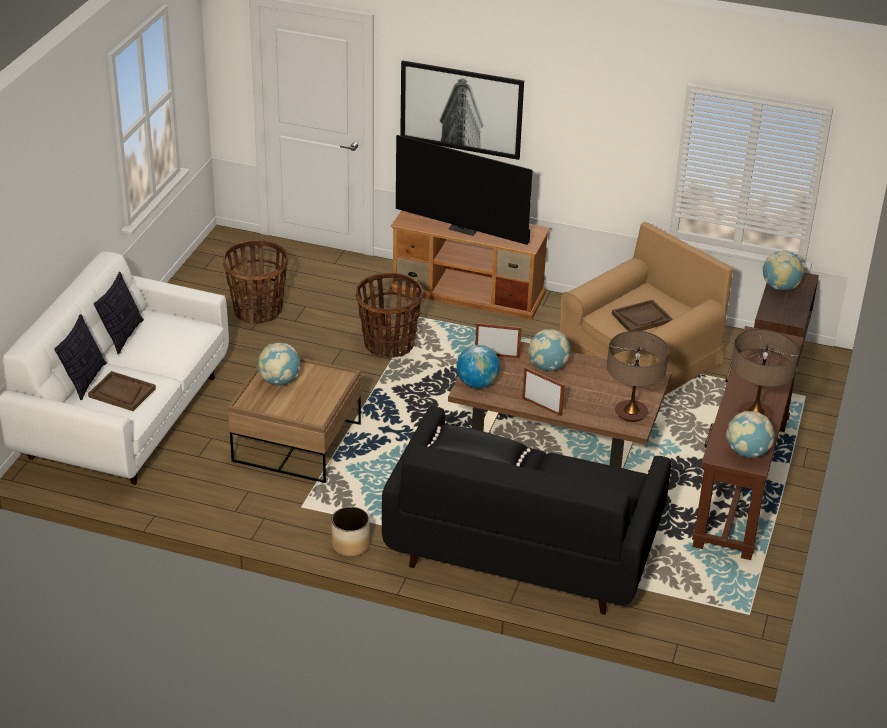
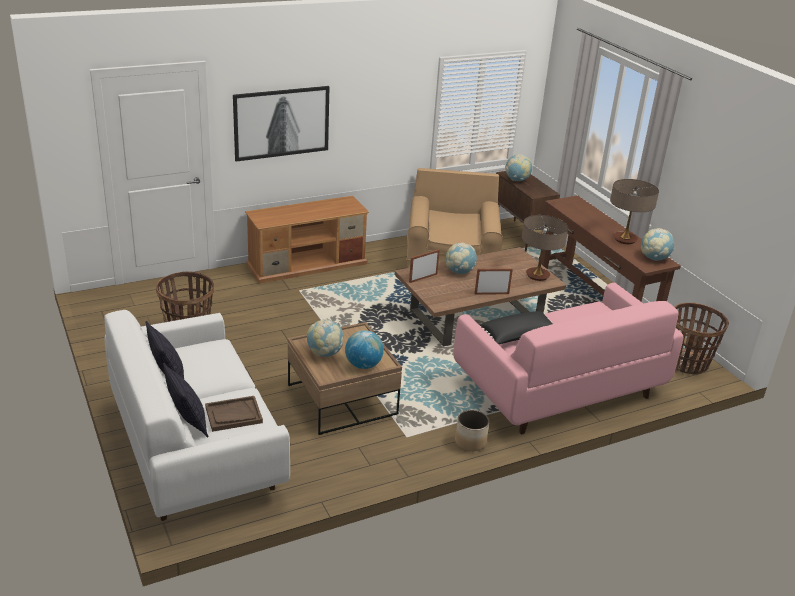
camera: 45 degrees left, 5 degrees down
(388, 345) = (307, 314): basket -> basket (687, 363)
(465, 228) = (306, 213): television -> none
(477, 383) = (438, 298): globe -> globe (363, 365)
(523, 548) = (558, 387): black sofa -> pink sofa
(641, 318) = (456, 228): brown tray -> none

